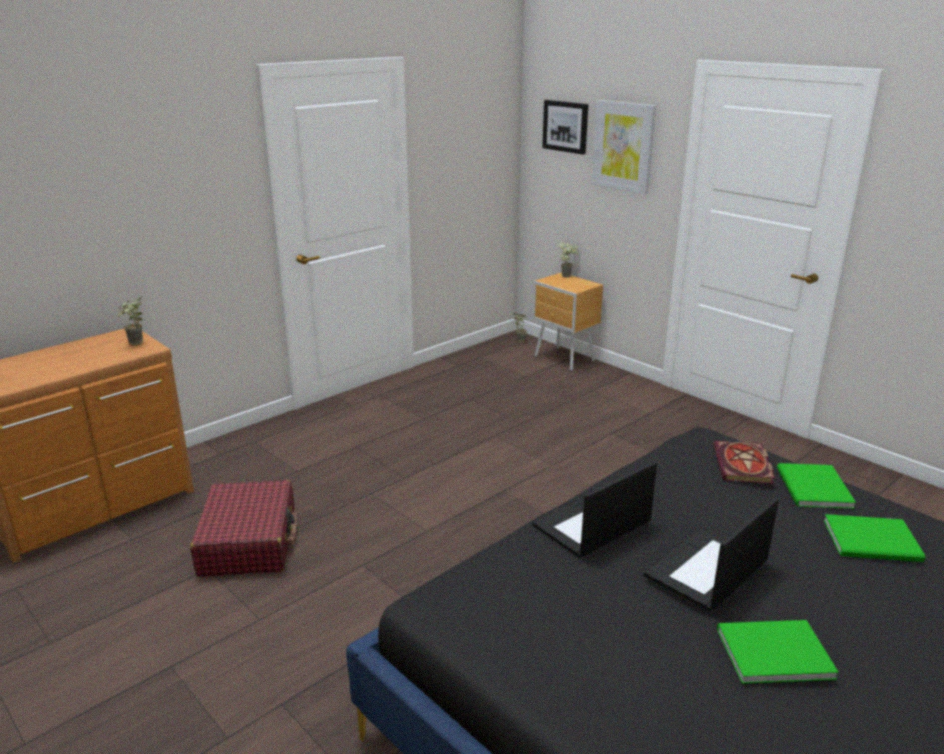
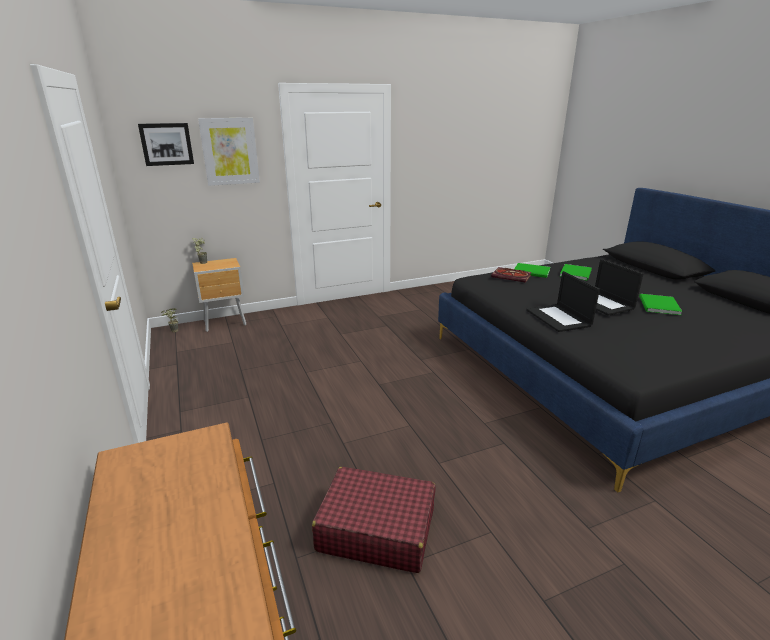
camera: 70 degrees left, 0 degrees up
(135, 344) = (181, 449): potted plant -> none

